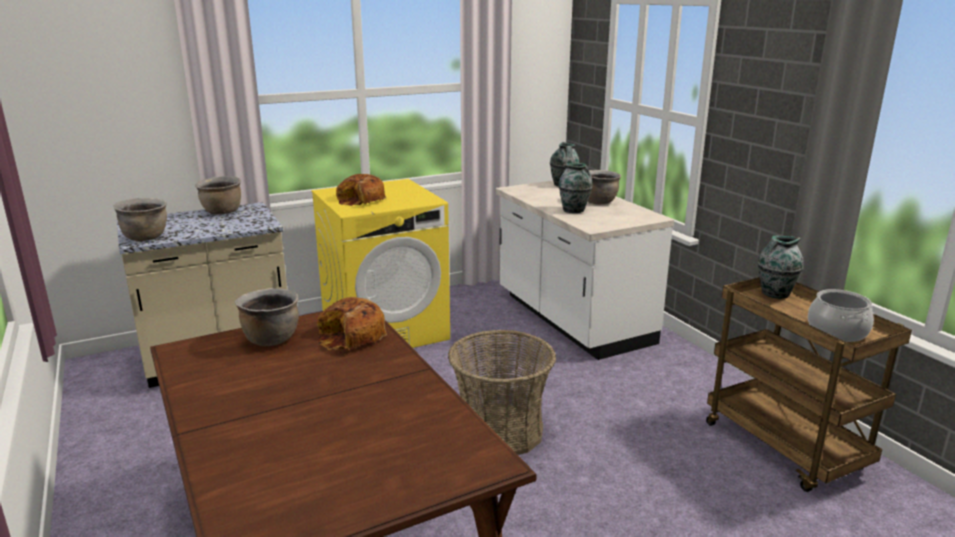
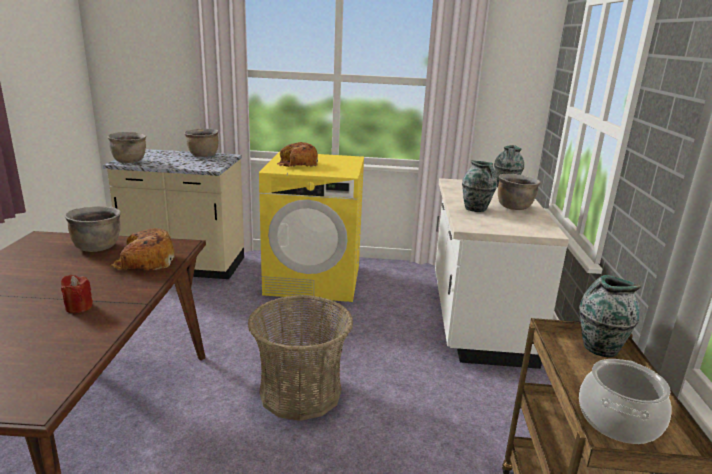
camera: 30 degrees right, 0 degrees up
(374, 392) = (79, 307): none -> red candle

